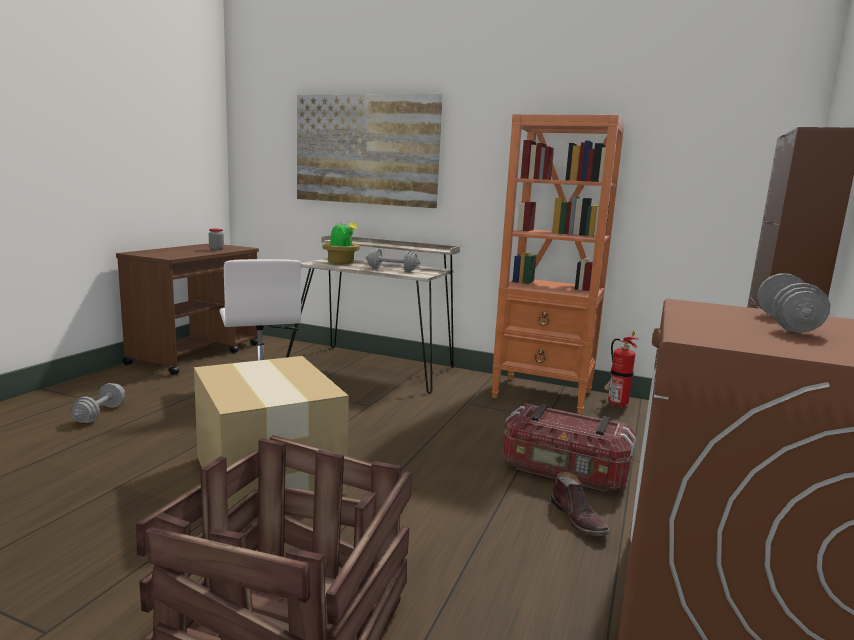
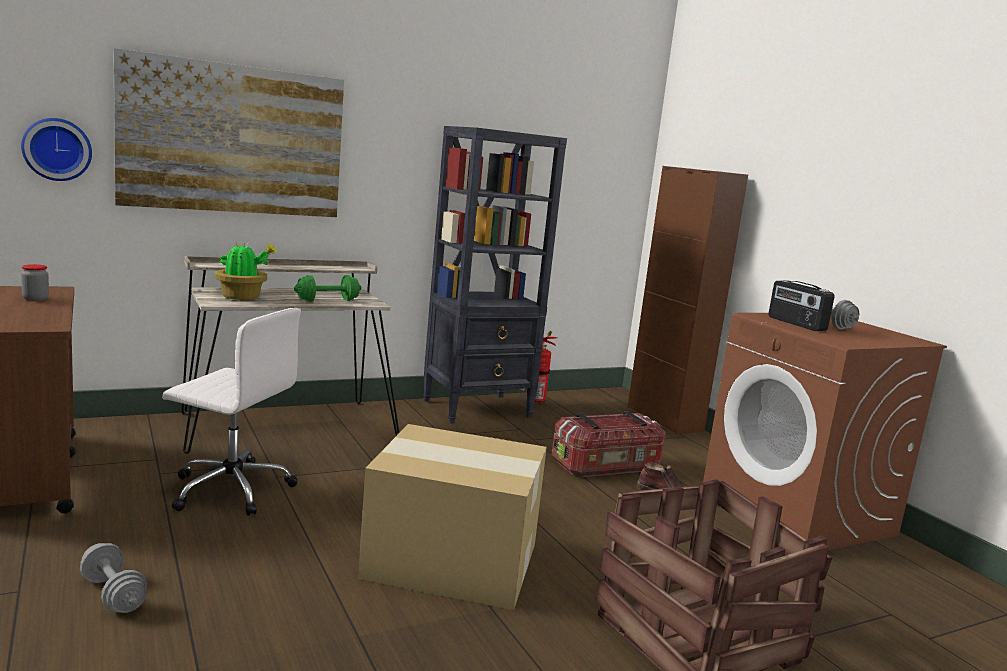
camera: 50 degrees left, 0 degrees up
(272, 164) = (57, 149): none -> wall clock
(392, 270) = (327, 300): grey dumbbell -> green dumbbell
(543, 395) = (478, 408): orange bookcase -> black bookcase
(721, 316) = (796, 324): none -> radio

